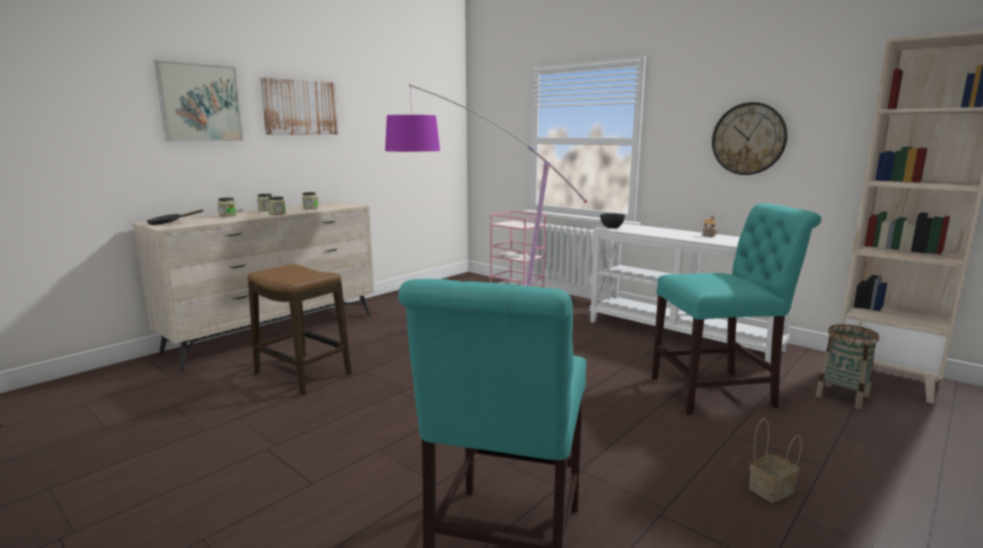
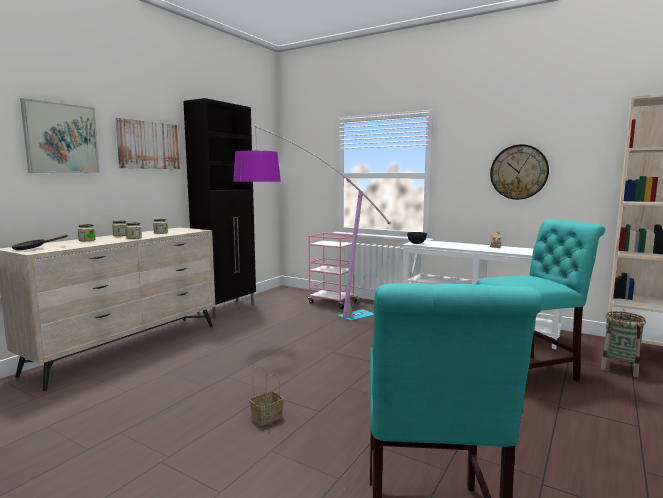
camera: 10 degrees left, 5 degrees down
(303, 374) = (170, 384): stool -> none
(394, 296) = (227, 309): none -> black cabinet
(771, 489) = (613, 451): basket -> basket (267, 417)

